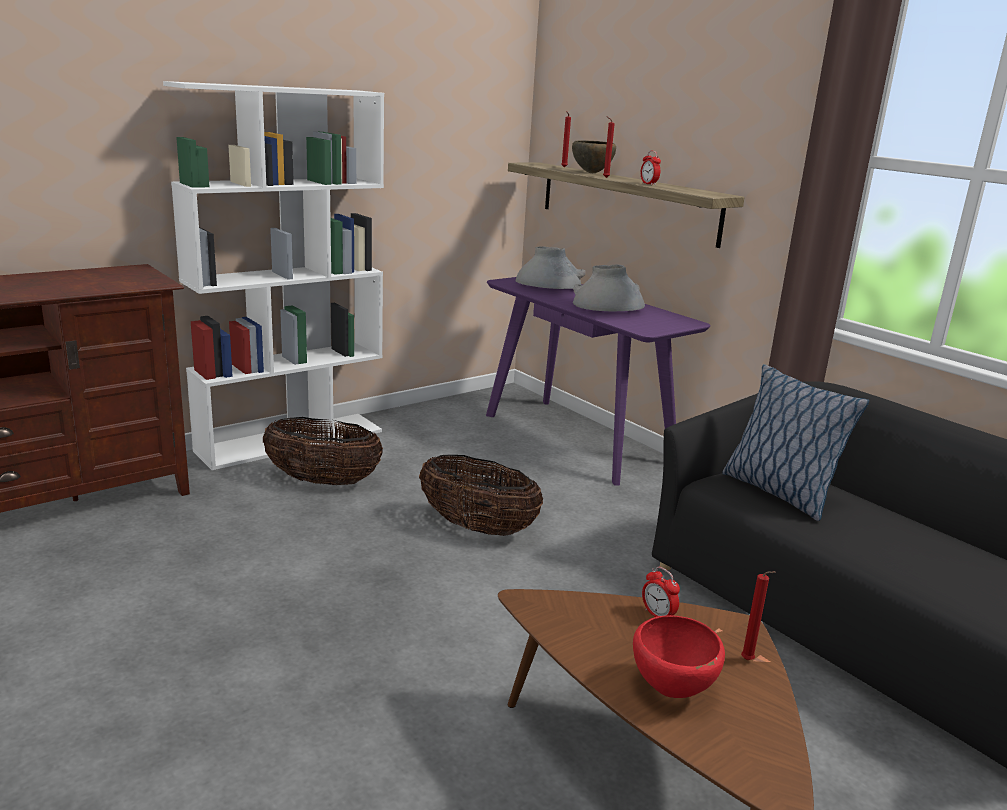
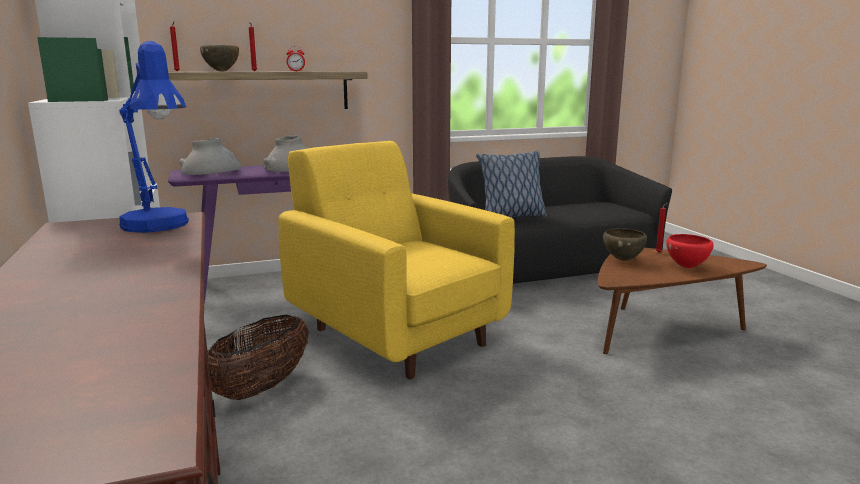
camera: 70 degrees left, 5 degrees down
(126, 283) = (160, 227): none -> blue table lamp
(477, 527) = (395, 334): basket -> yellow armchair
(658, 615) = (623, 260): alarm clock -> brown bowl

